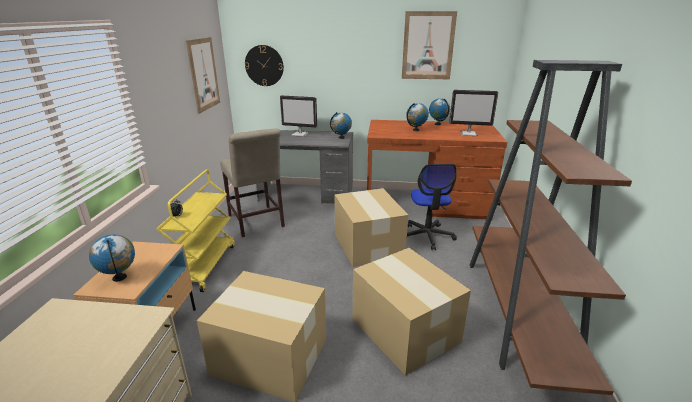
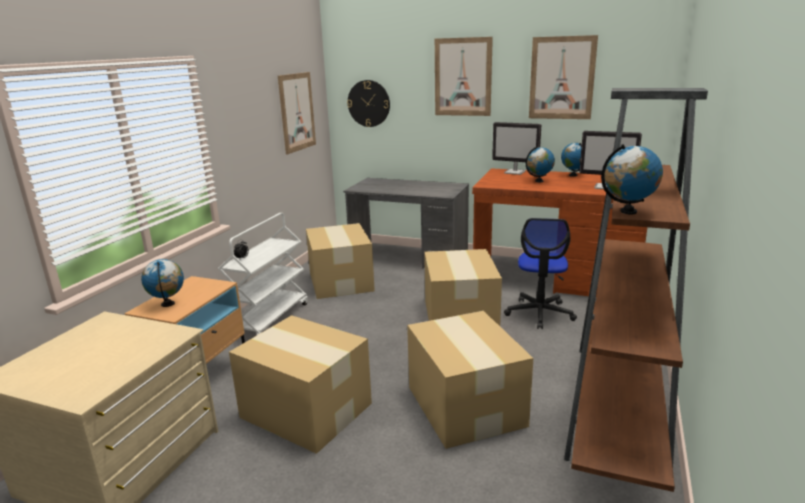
camera: 15 degrees right, 5 degrees down
(204, 265) = (269, 319): yellow cart -> white cart
(256, 222) = (340, 282): beige chair -> cardboard box
(300, 134) = (404, 183): monitor -> monitor (515, 172)
(341, 137) = (451, 189): globe -> globe (628, 212)
(347, 44) = (463, 77): none -> picture

